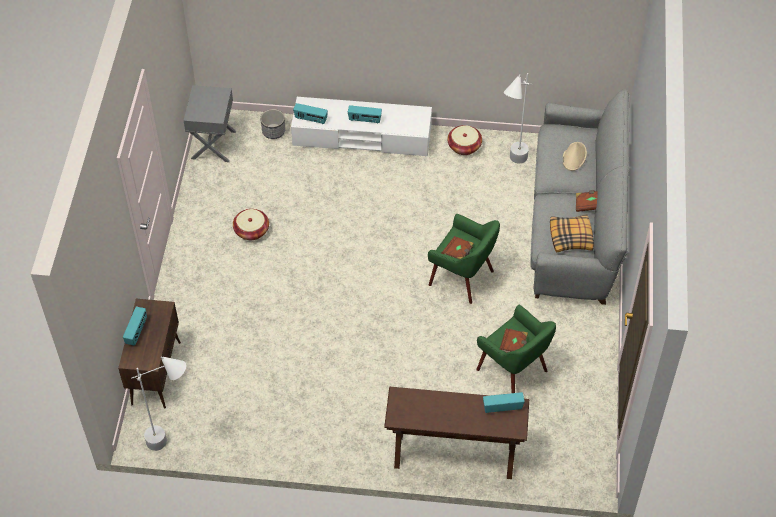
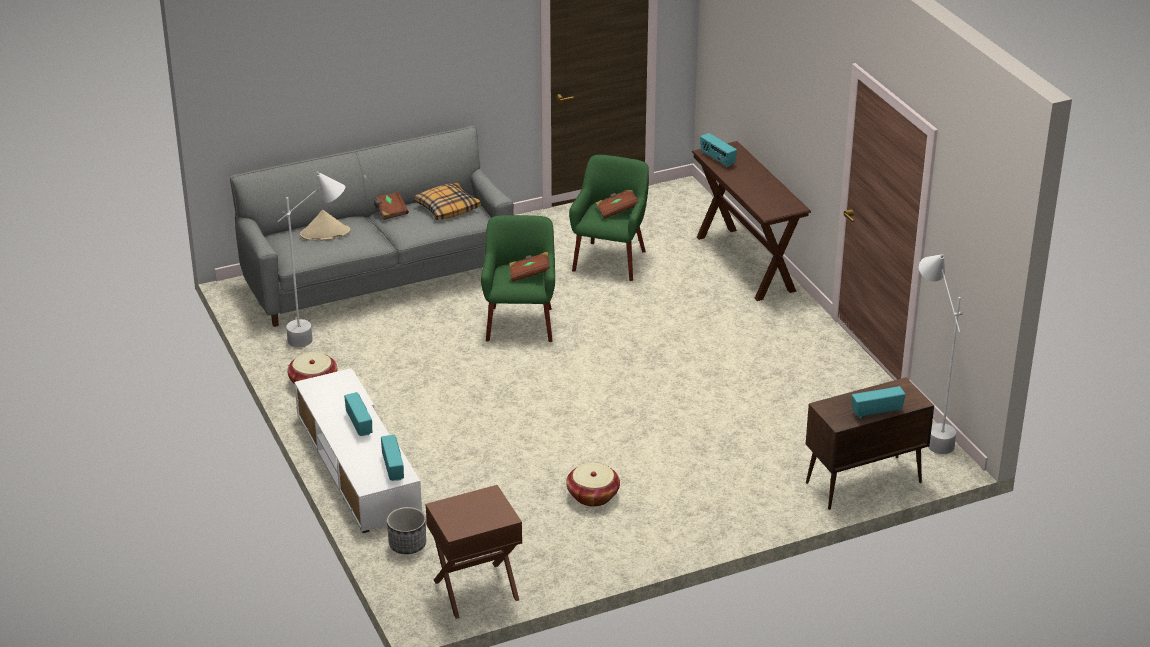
camera: 120 degrees left, 20 degrees down
(213, 145) = (476, 590): grey nightstand -> brown nightstand

